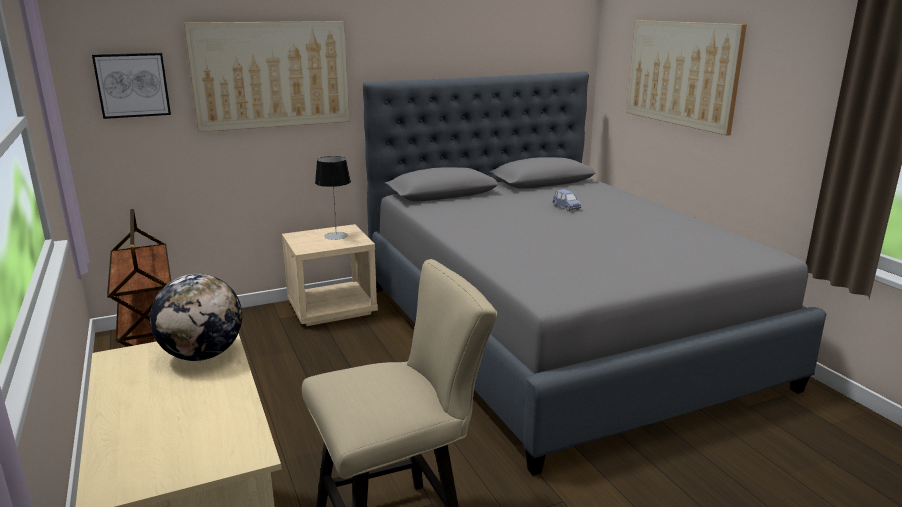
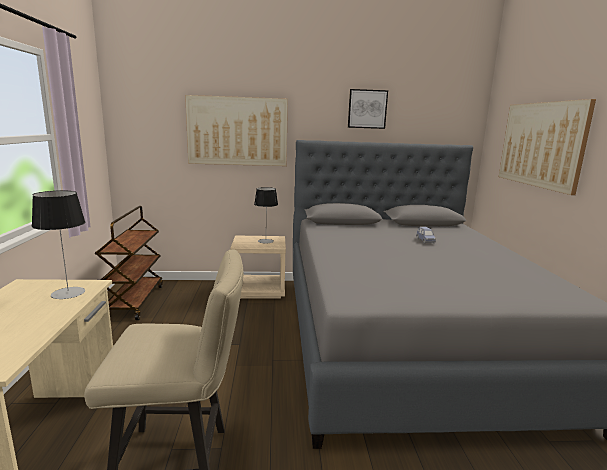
camera: 20 degrees right, 5 degrees down
(132, 85) = (153, 131): picture -> picture (367, 109)
(202, 355) = (68, 293): globe -> table lamp

